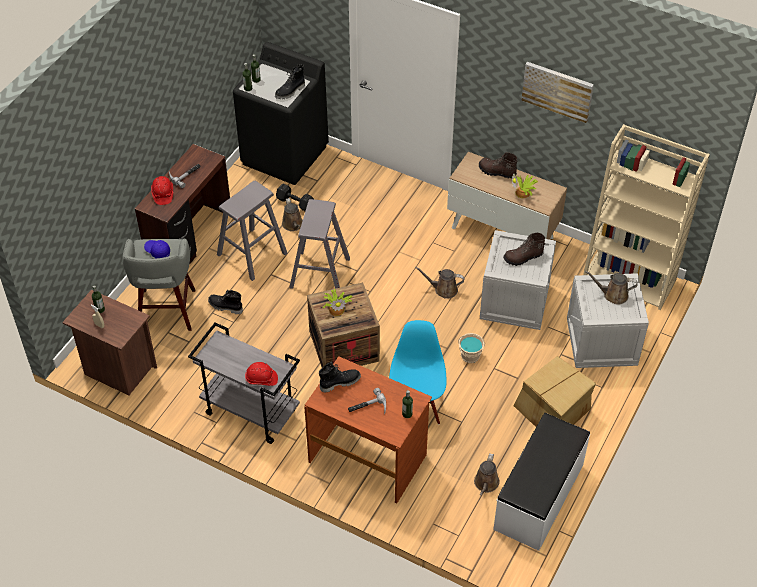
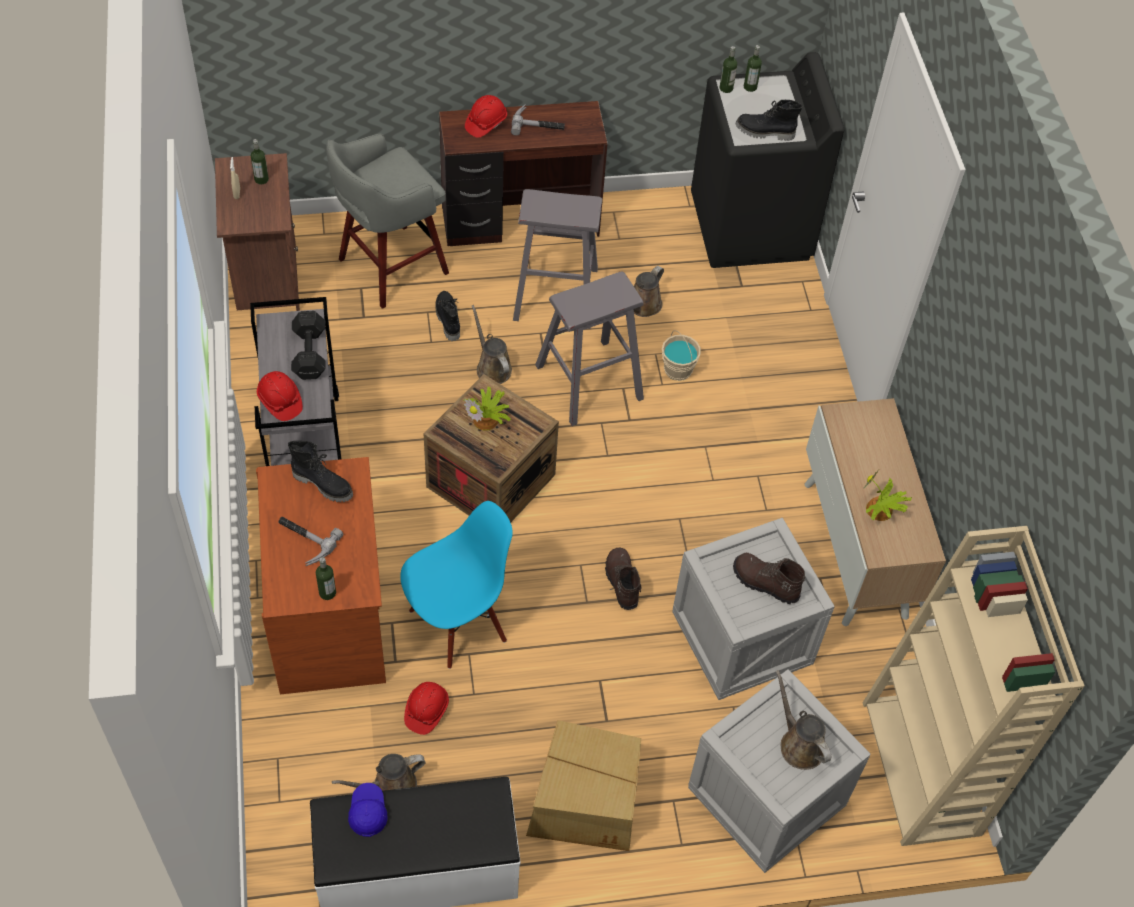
camera: 50 degrees right, 5 degrees up
(157, 251) = (397, 176): blue cap -> blue cap (368, 812)
(294, 202) = (681, 285): black dumbbell -> black dumbbell (310, 352)
(443, 289) = (685, 537): brown watering can -> brown watering can (492, 367)
(455, 446) = (426, 711): none -> red hard hat
(470, 355) = (597, 638): beige bucket -> beige bucket (678, 369)
(497, 172) = (888, 455): brown boot -> brown boot (621, 582)
(557, 91) = (997, 397): picture -> none

